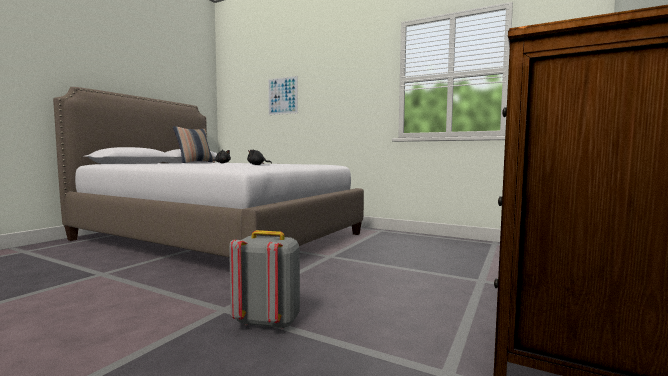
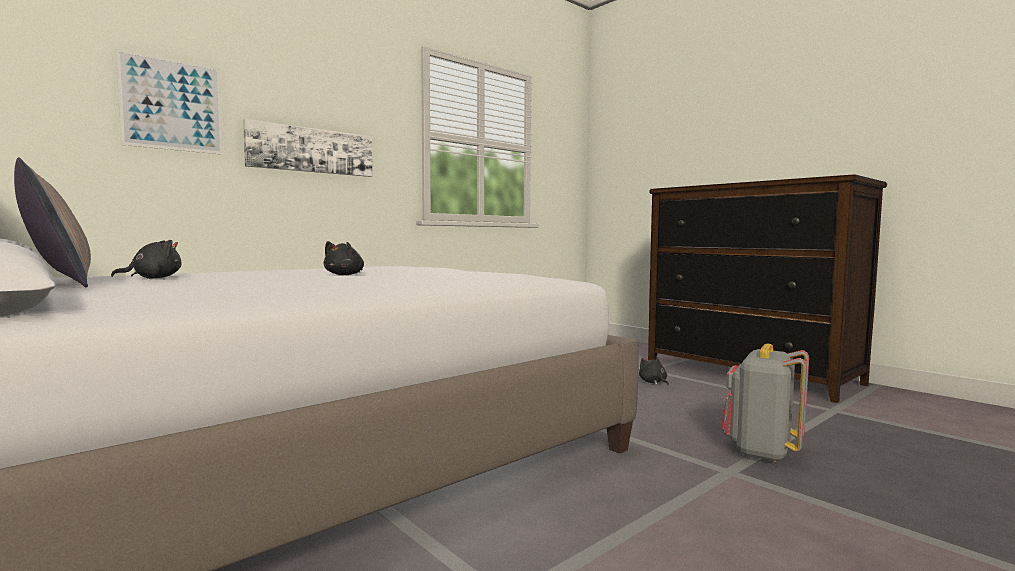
camera: 70 degrees left, 0 degrees up
(333, 104) = (311, 150): none -> picture
(434, 284) = (653, 382): none -> black plush toy

